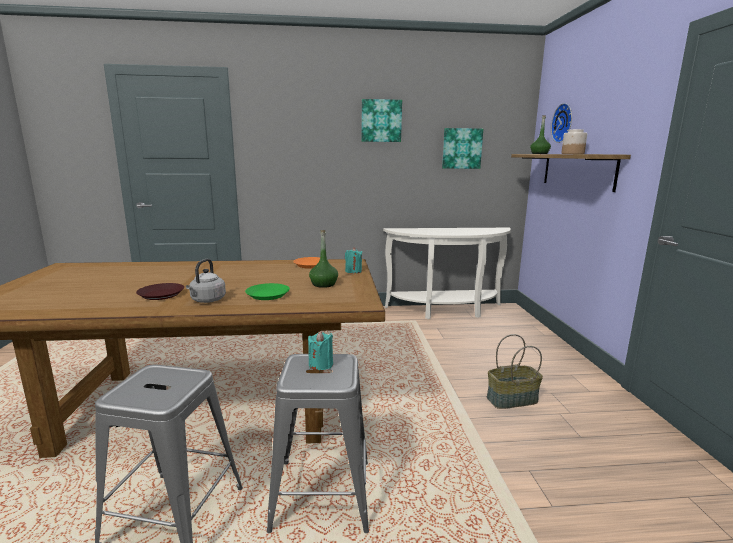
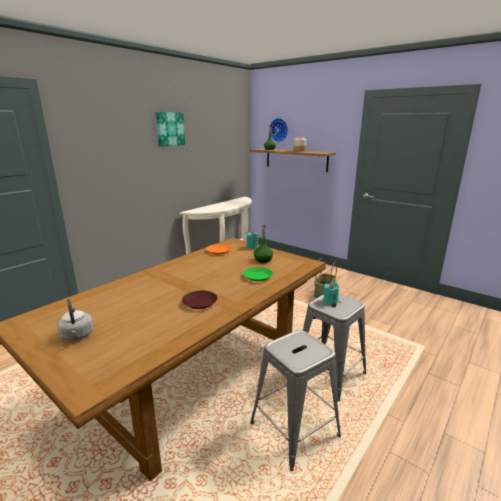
camera: 45 degrees left, 5 degrees up
(207, 300) = (239, 293): grey kettle -> grey kettle (77, 336)
(461, 148) = (217, 146): picture -> none

